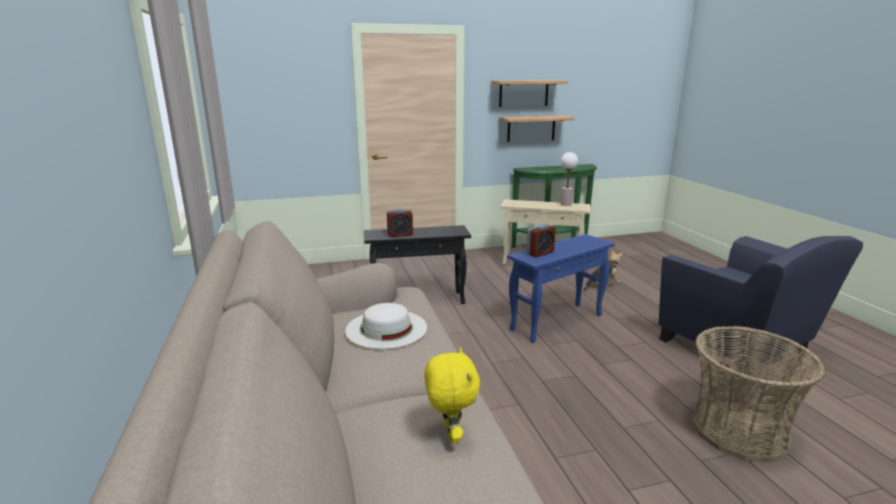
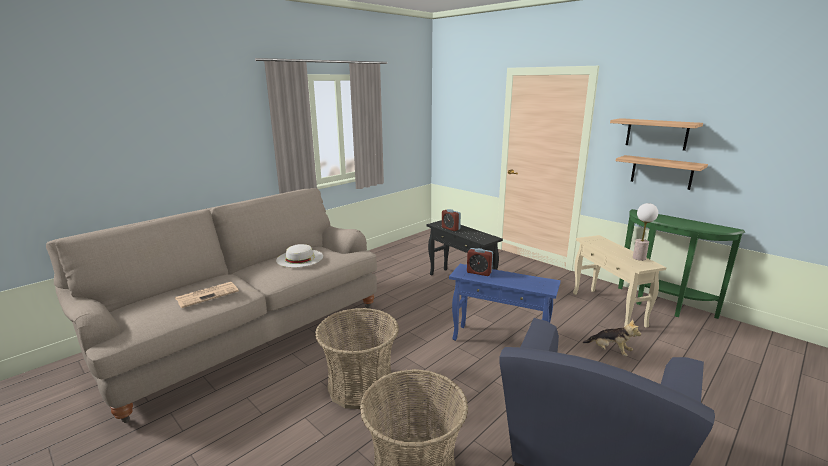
camera: 60 degrees right, 0 degrees up
(450, 435) = (208, 294): yellow plush toy -> newspaper
(584, 427) = (360, 386): none -> basket

